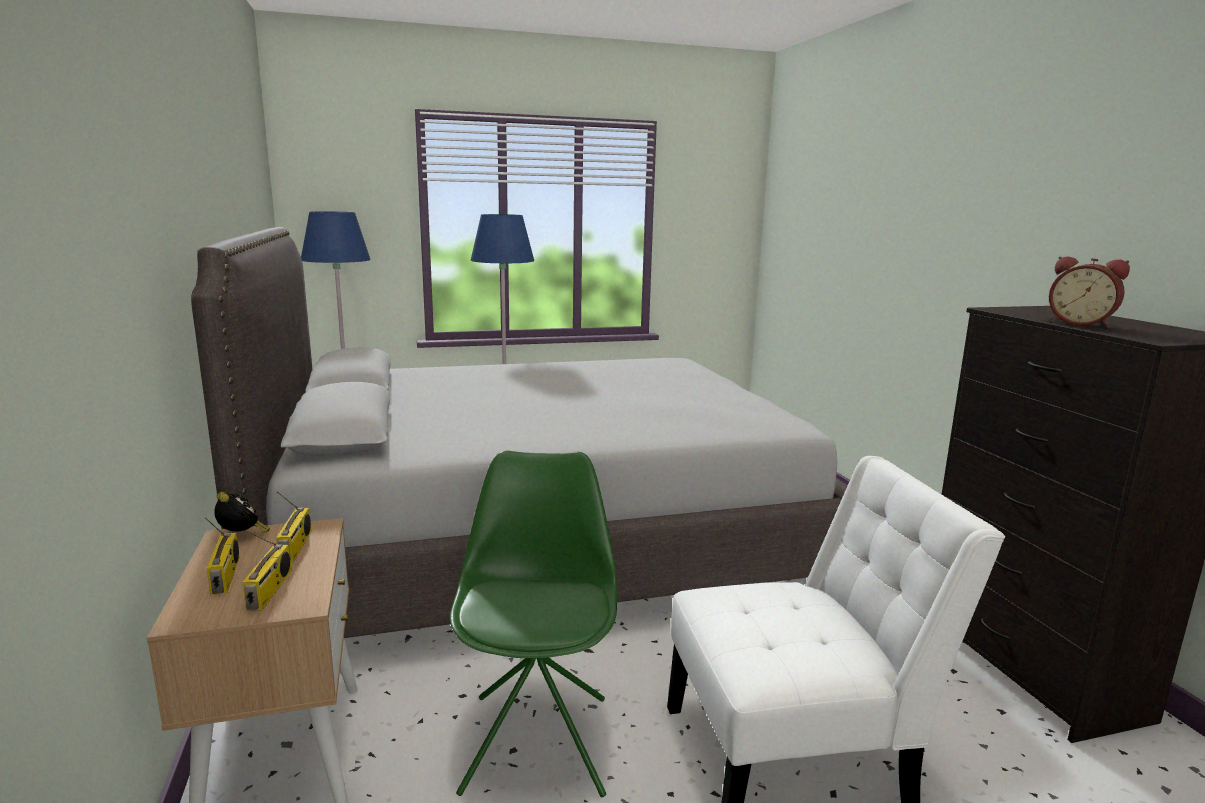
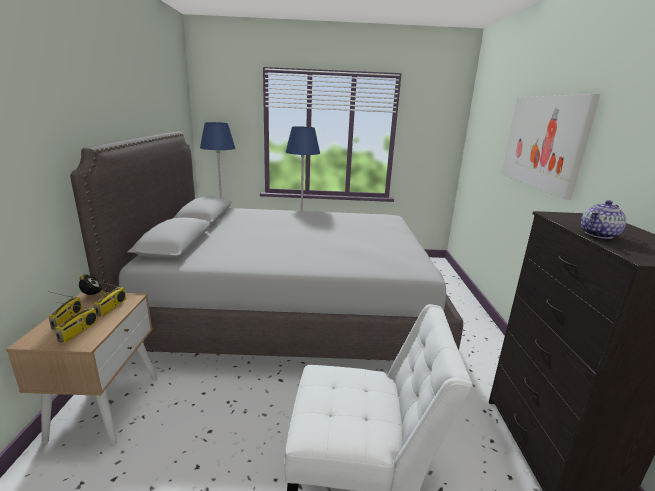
camera: 15 degrees right, 5 degrees up
(538, 740) = (225, 428): green chair -> none
(922, 217) = (543, 142): none -> picture
(1081, 323) = (599, 234): alarm clock -> teapot

